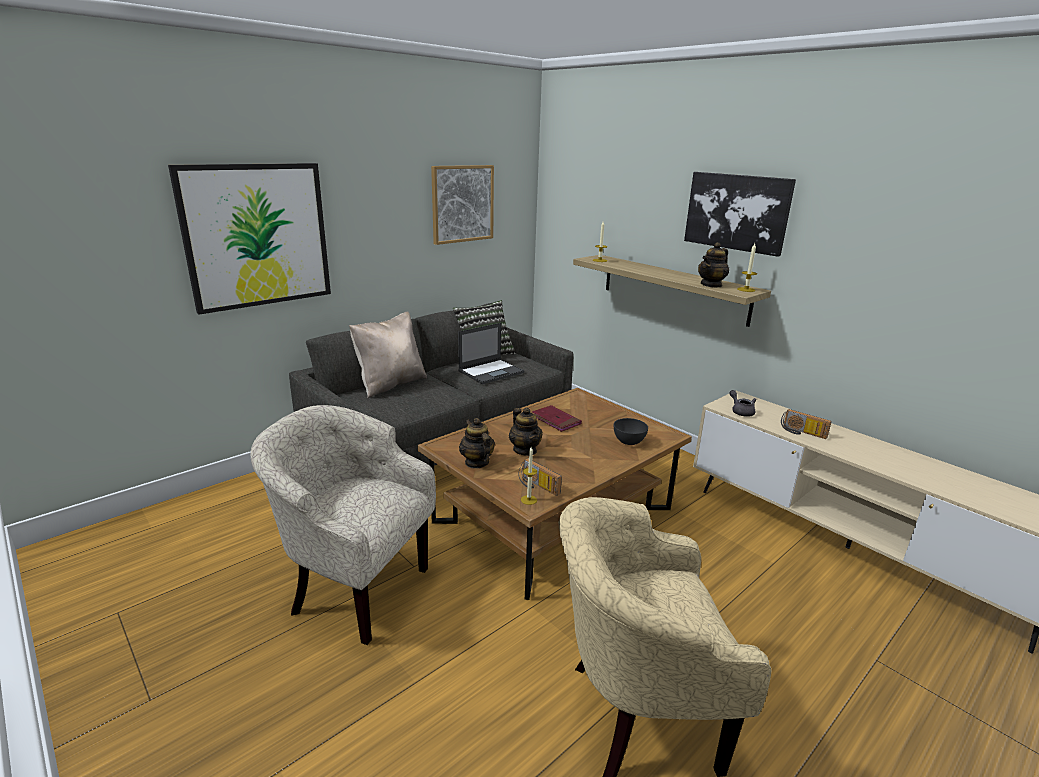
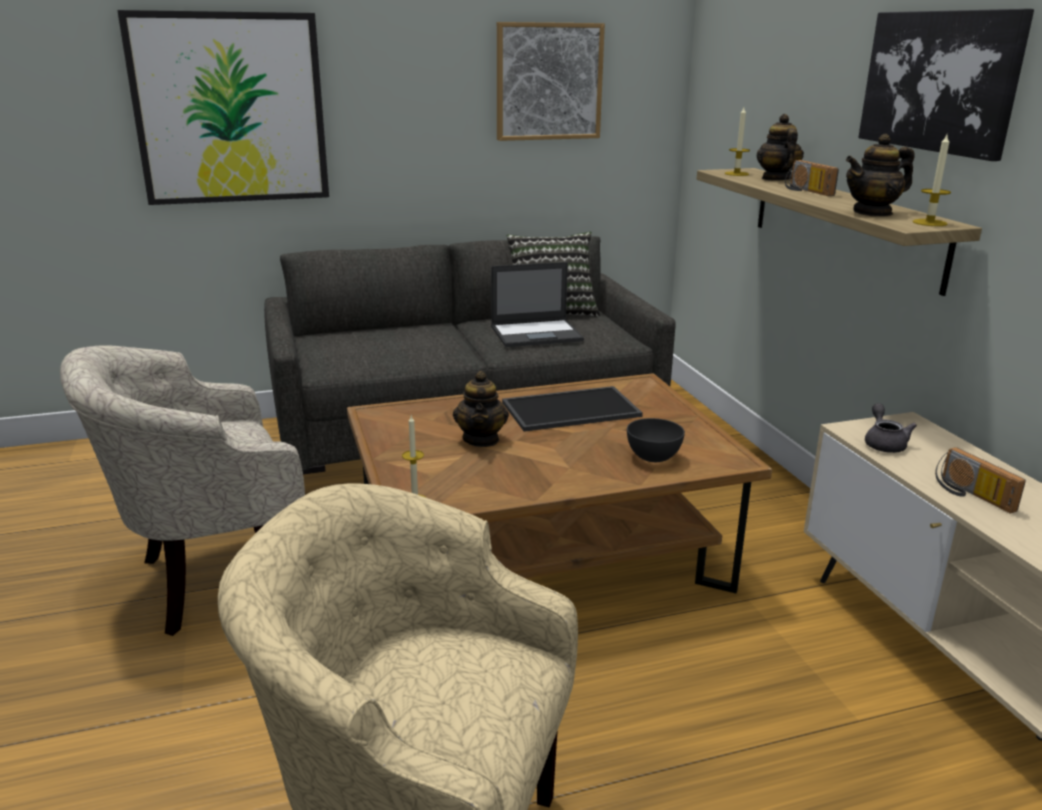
camera: 25 degrees right, 0 degrees up
(354, 589) = (209, 581): beige armchair -> beige armchair turned 75 degrees counterclockwise
(390, 384) = (384, 330): beige pillow -> none
(476, 462) = (398, 442): teapot -> teapot (776, 179)
(537, 486) = (445, 487): radio -> radio (805, 191)
(556, 420) = (570, 410): red book -> tray

